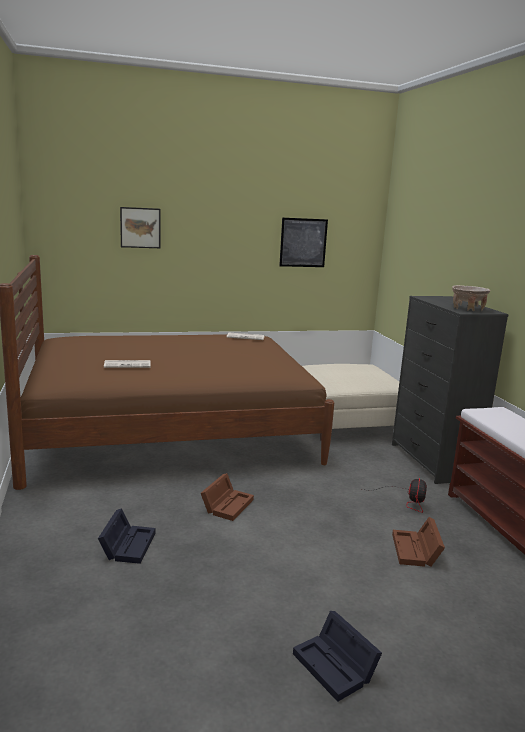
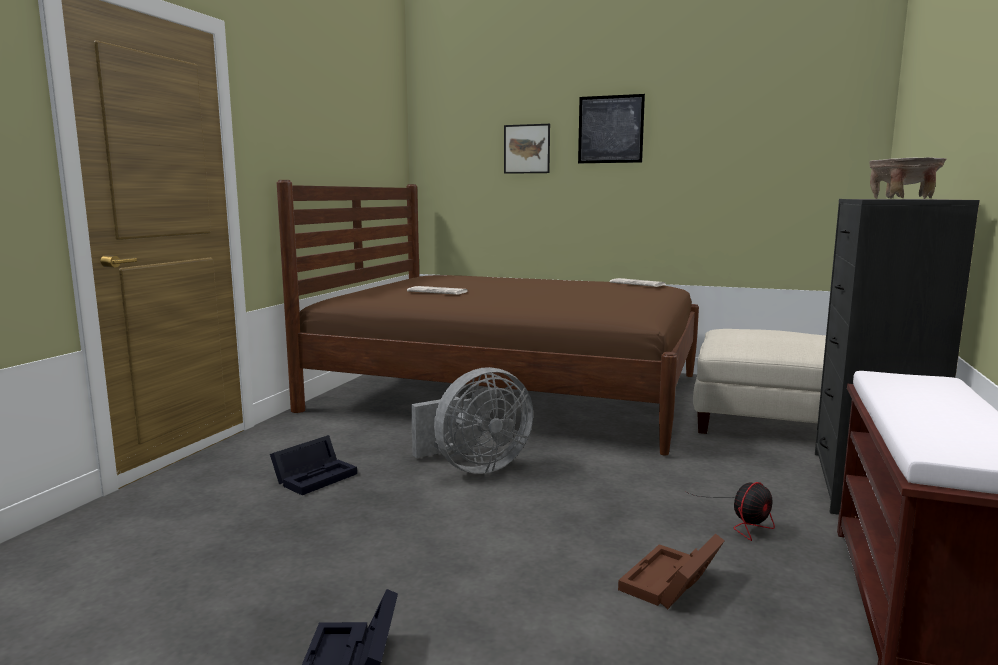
camera: 35 degrees right, 5 degrees down
(227, 504) = (474, 467): brown storage box -> grey fan
(303, 242) = (747, 157): picture -> picture (610, 129)

